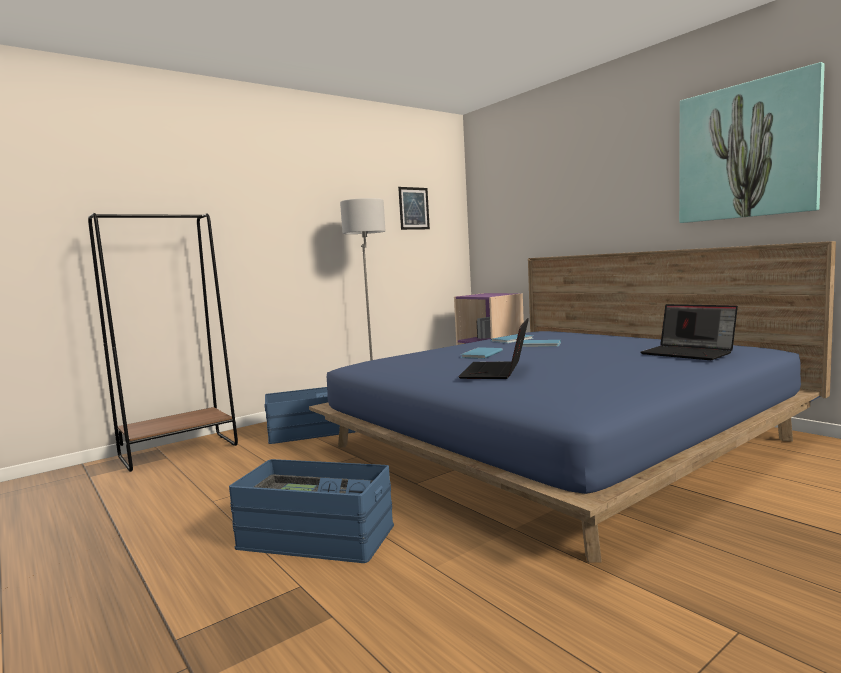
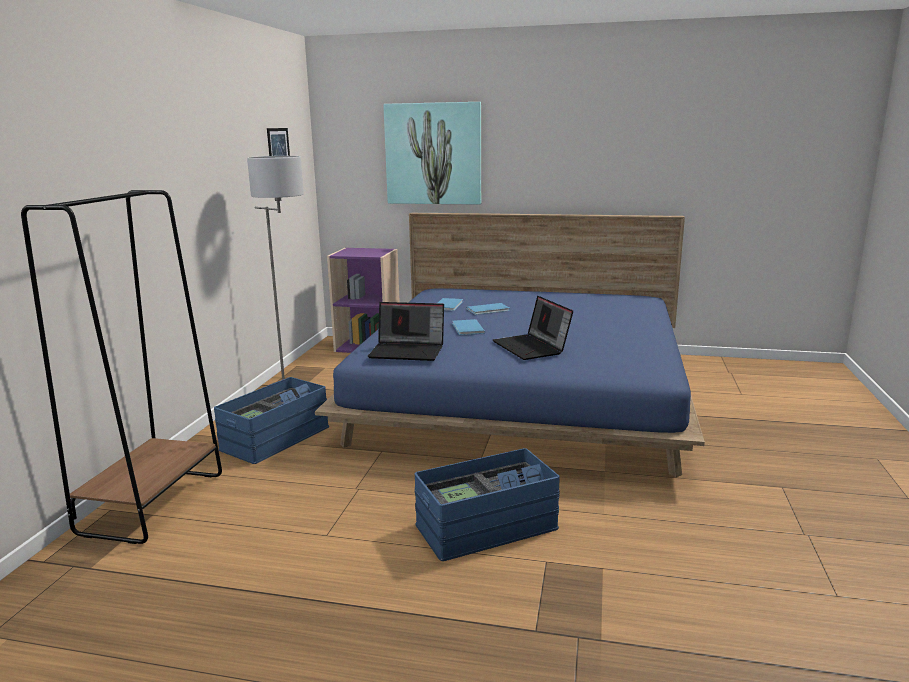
camera: 40 degrees left, 10 degrees up
(689, 353) = (619, 308): laptop -> laptop (408, 351)
(746, 151) = (623, 138): picture -> picture (433, 154)

